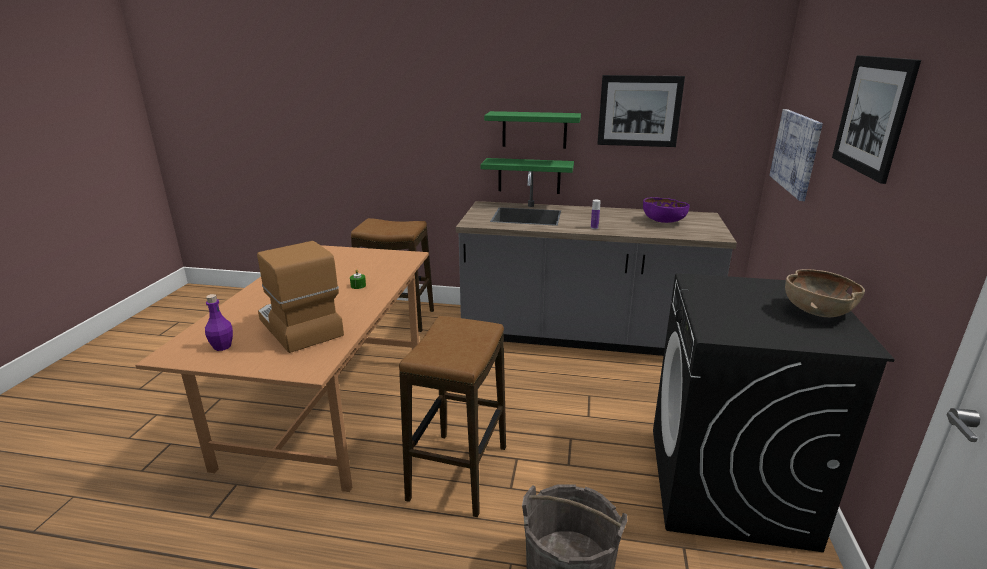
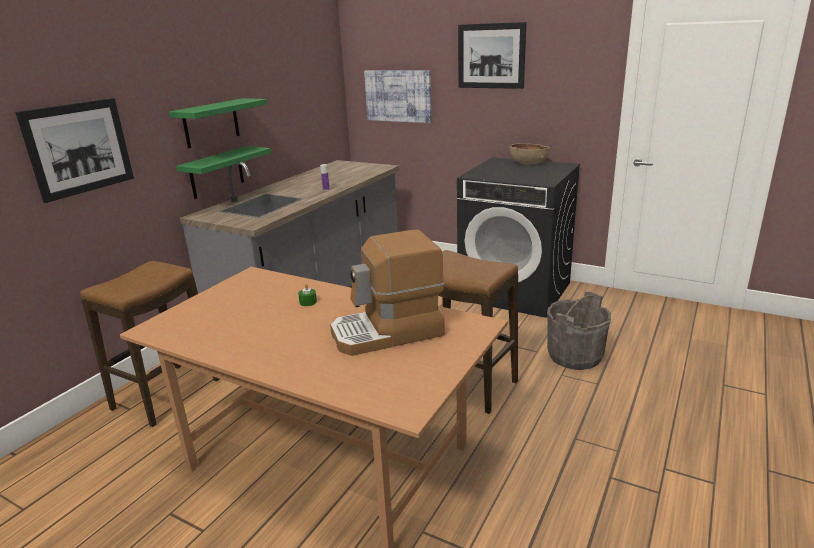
camera: 70 degrees left, 0 degrees up
(222, 347) = (407, 374): purple bottle -> none
(639, 111) = (279, 88): picture -> picture (79, 148)
(663, 222) = (338, 173): purple bowl -> none

